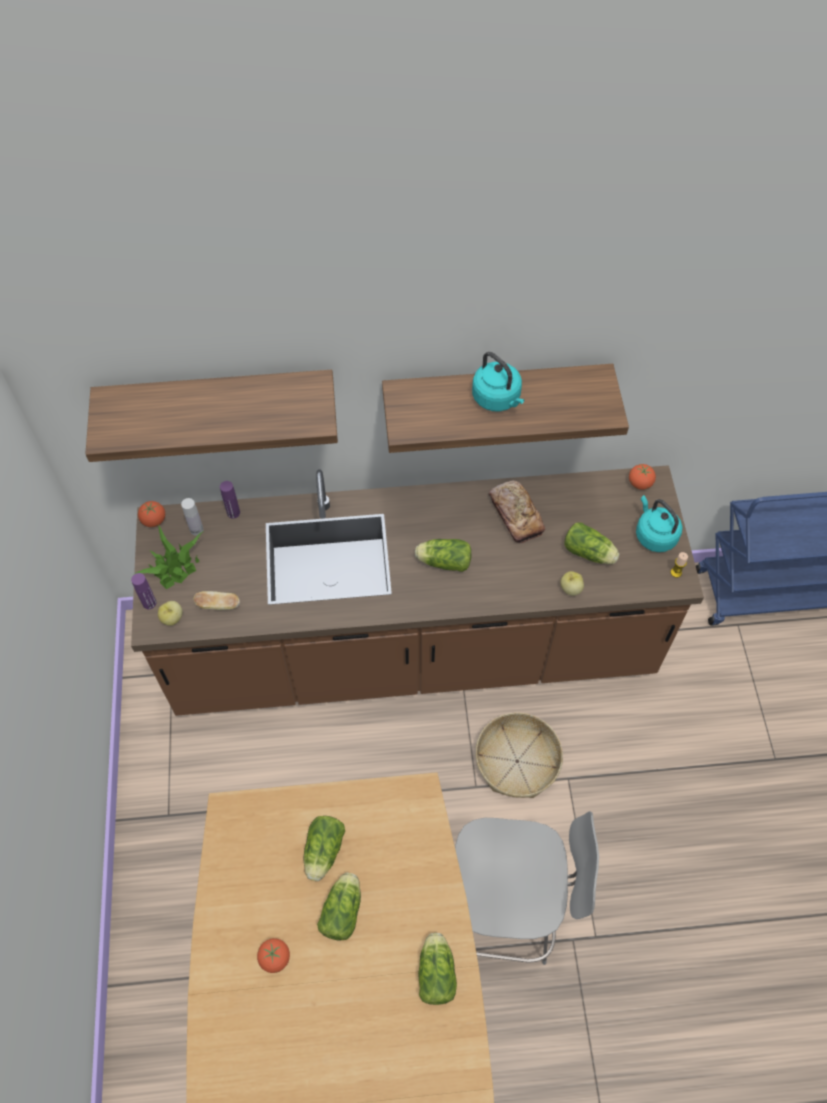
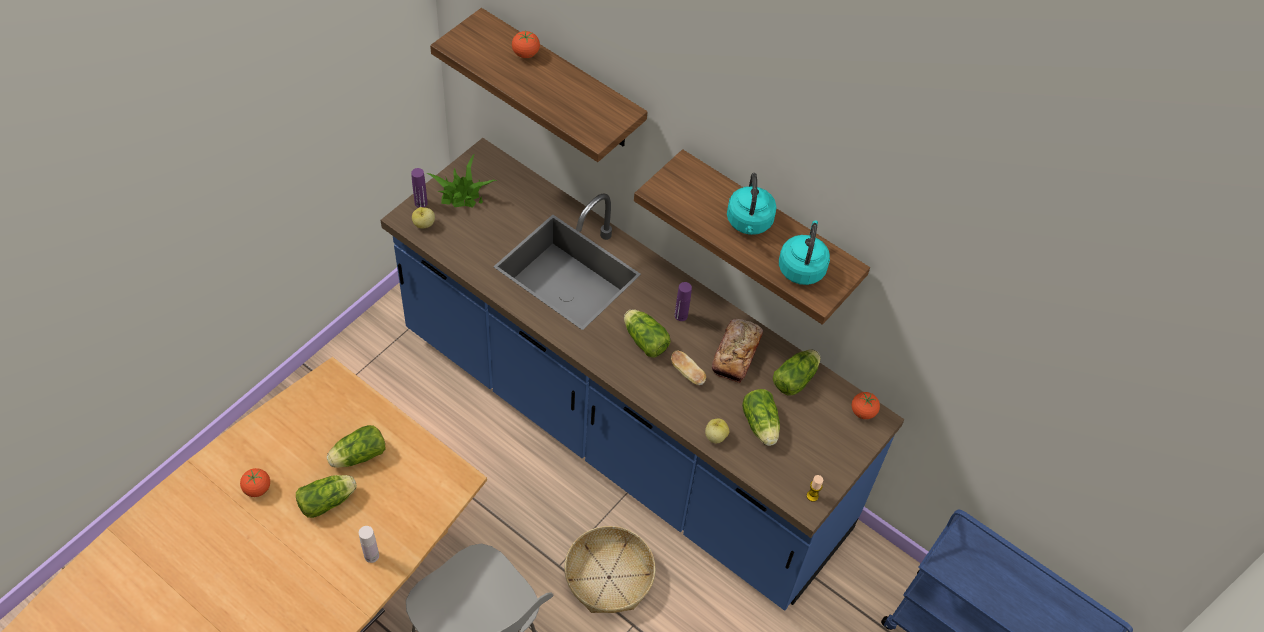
camera: 40 degrees right, 5 degrees down
(154, 520) = (483, 154): tomato -> tomato (525, 54)
(196, 529) = (503, 182): white bottle -> white bottle (371, 556)
(218, 605) = (461, 240): bread -> bread (687, 373)
(233, 512) = (539, 190): purple bottle -> purple bottle (681, 315)
(413, 651) = (620, 433): brown counter -> blue counter
(436, 971) = (340, 593): lettuce -> lettuce (796, 378)
(654, 535) = (828, 456): turquoise kettle -> turquoise kettle (802, 267)

